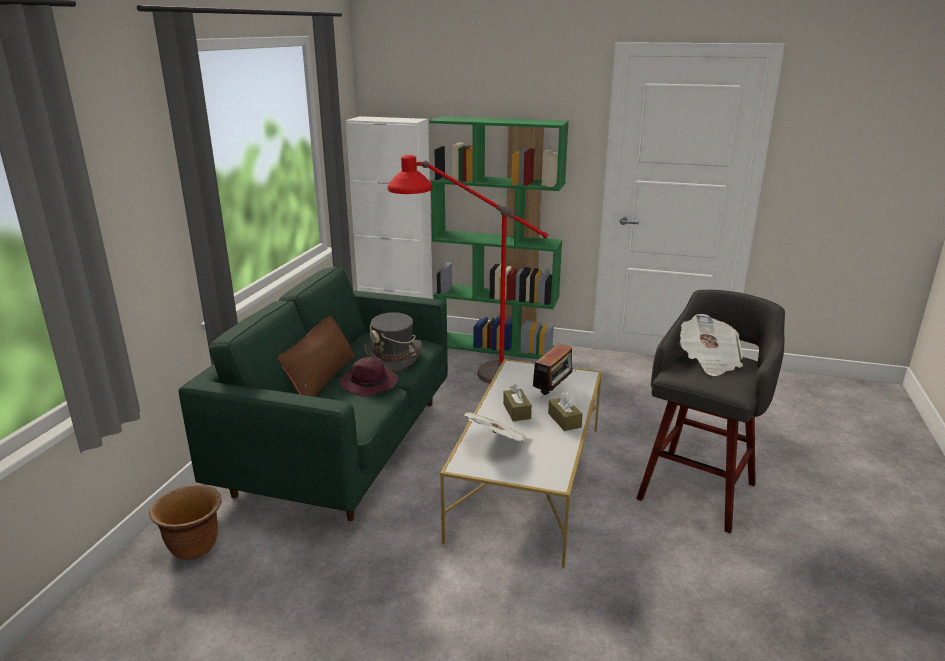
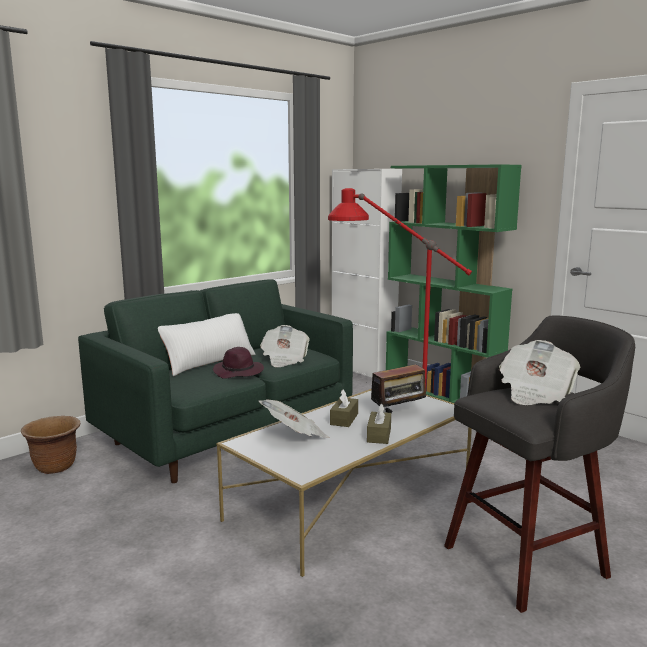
camera: 30 degrees right, 10 degrees down
(320, 379) = (209, 362): brown pillow -> white pillow
(393, 356) = (284, 359): grey hat -> newspaper

